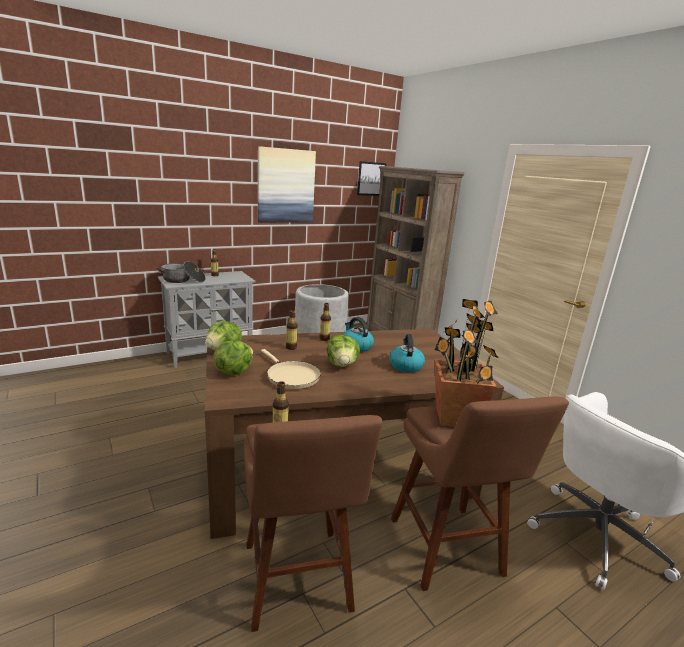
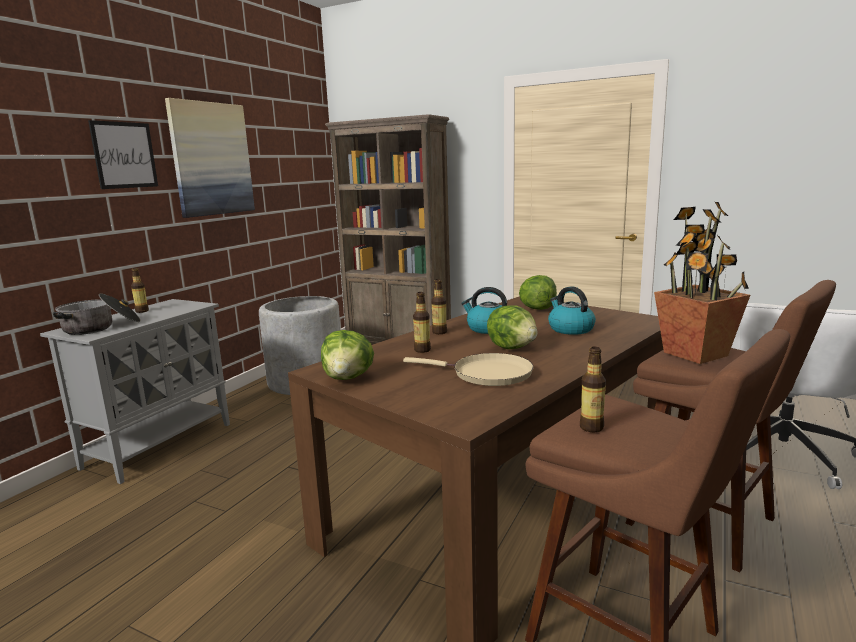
camera: 30 degrees left, 5 degrees down
(233, 371) = (410, 392): lettuce -> lettuce (537, 308)
(371, 179) = (309, 144): picture -> picture (124, 155)

